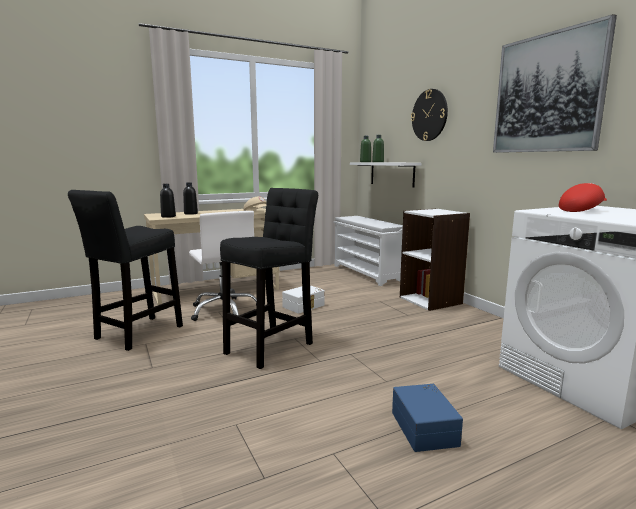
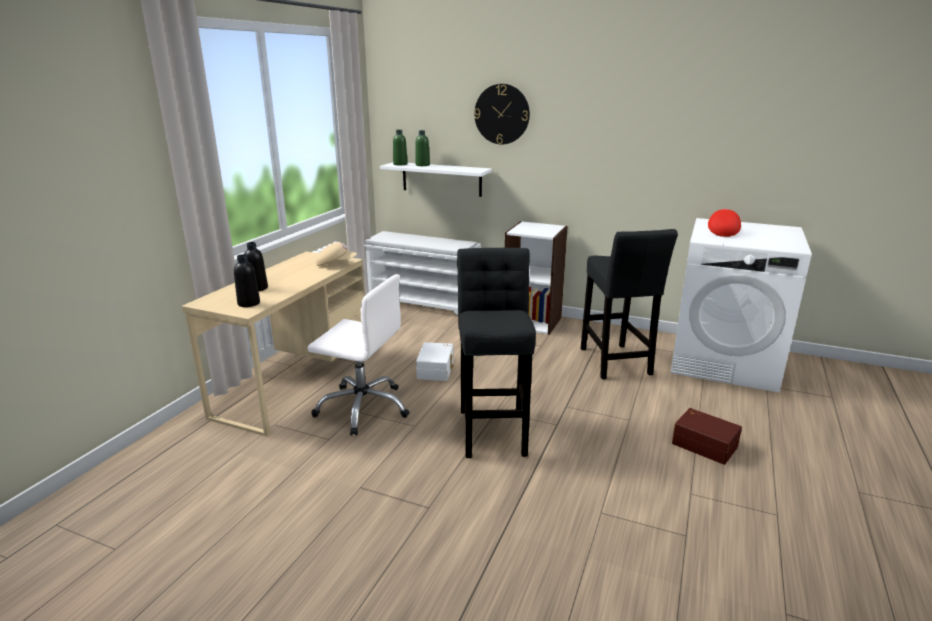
camera: 40 degrees left, 10 degrees up
(136, 334) = (322, 482): black stool -> black stool (615, 363)
(425, 428) = (704, 444): blue storage box -> brown storage box
(547, 93) = (654, 114): picture -> none

